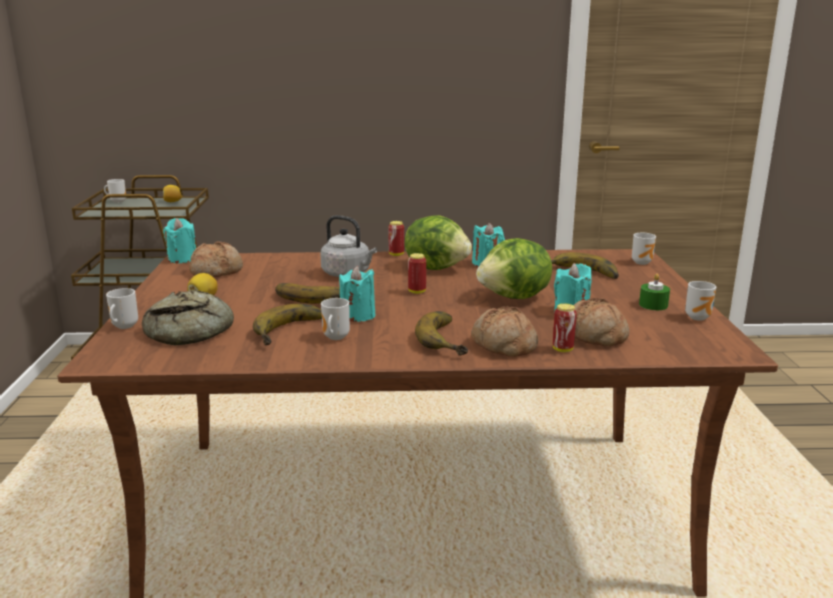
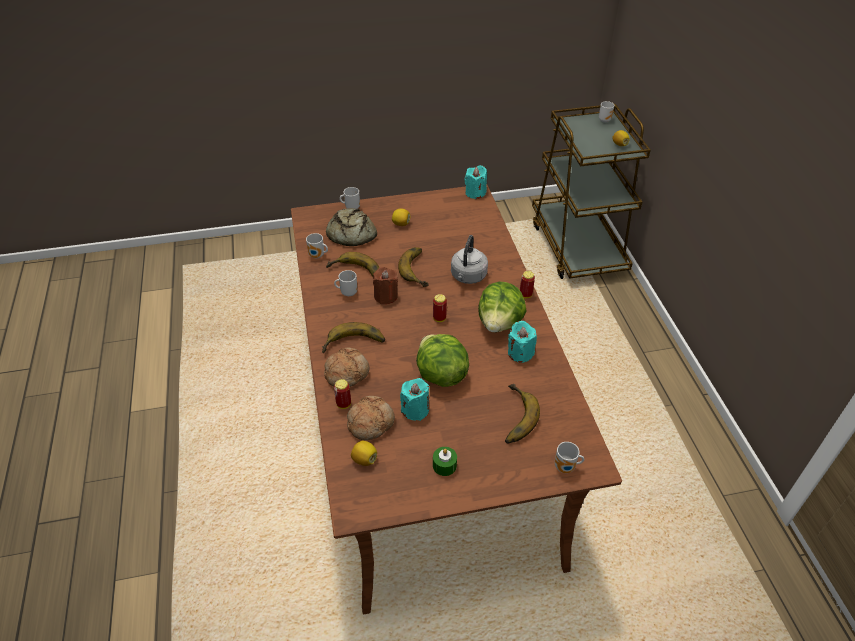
camera: 80 degrees right, 25 degrees up
(216, 271) = (454, 214): bread -> none
(357, 316) = (385, 296): turquoise candle -> brown candle
(655, 342) = (364, 459): none -> lemon
(699, 317) = (421, 495): mug -> mug (317, 256)

